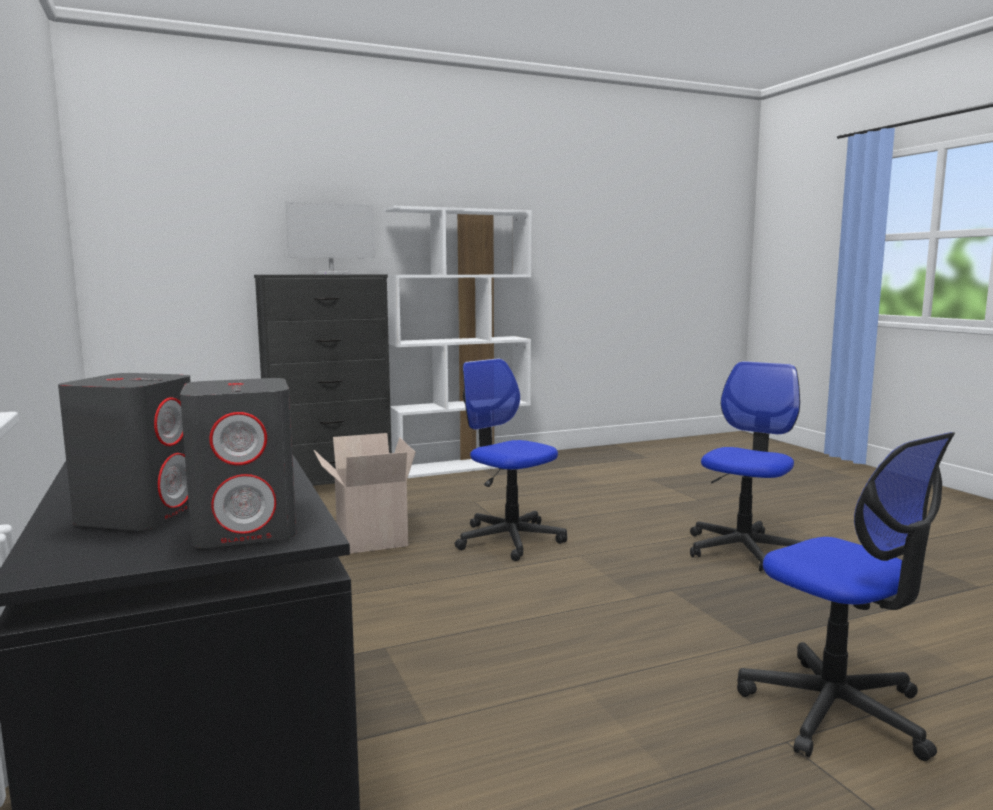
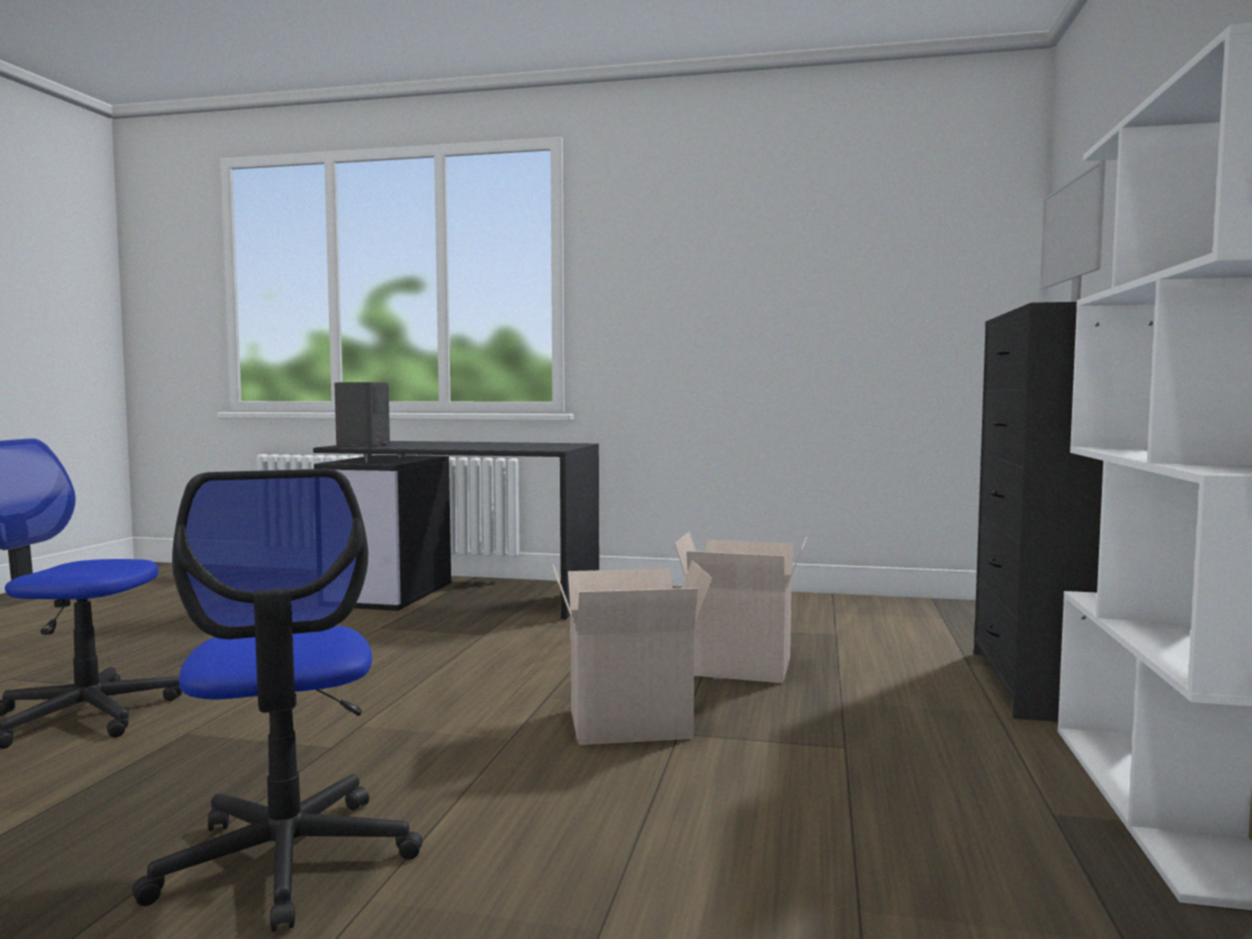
camera: 125 degrees right, 5 degrees down
(140, 515) = (419, 443): grey speaker -> none
(509, 539) = (630, 721): office chair -> cardboard box

